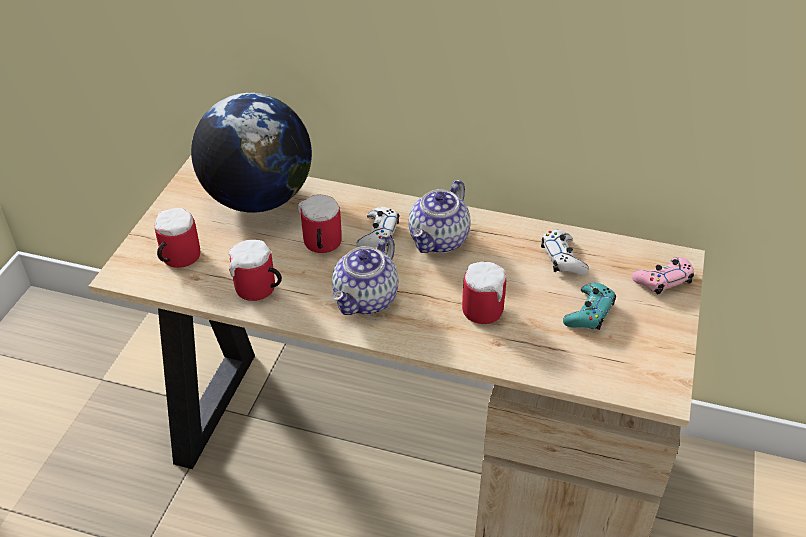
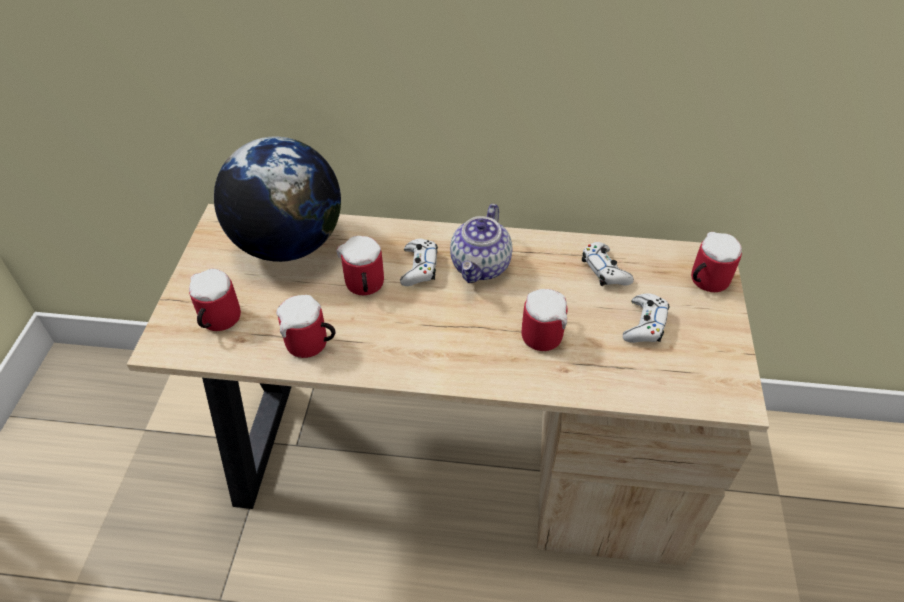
camera: 10 degrees left, 5 degrees up
(366, 300) = (424, 340): teapot -> none
(589, 313) = (644, 324): turquoise game controller -> white game controller
(663, 280) = (704, 280): pink game controller -> mug

